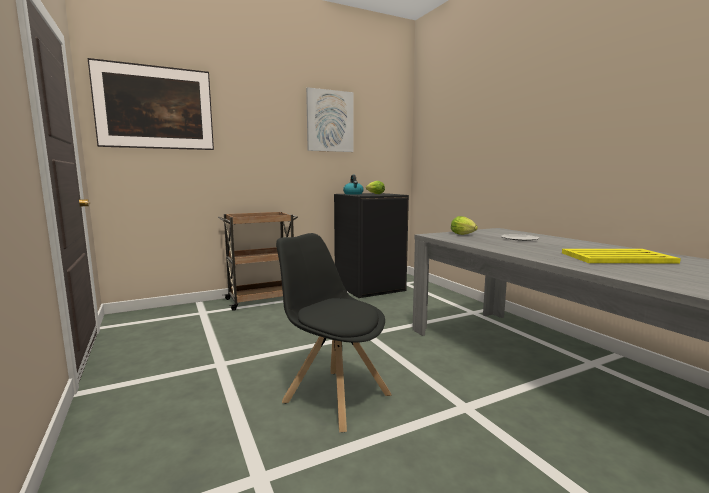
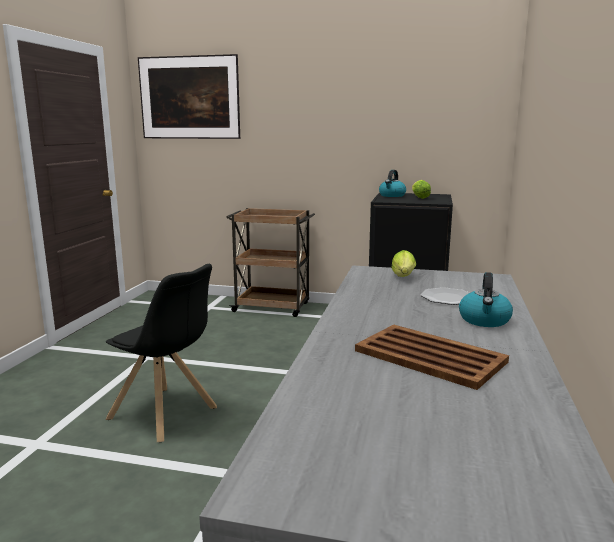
camera: 40 degrees right, 5 degrees up
(330, 121) = (379, 97): picture -> none
(333, 396) = (166, 414): black chair -> black chair turned 135 degrees clockwise
(569, 243) = (484, 320): none -> kettle
(616, 257) = (428, 356): yellow tray -> brown tray

